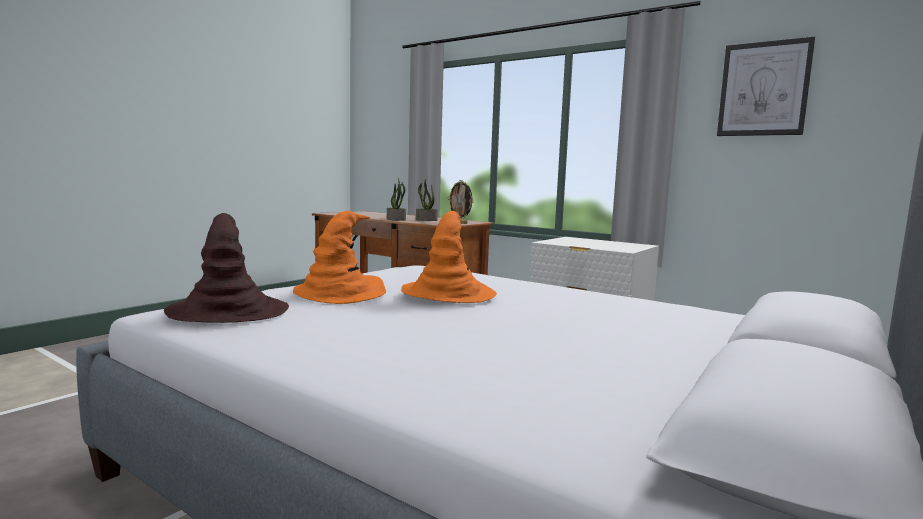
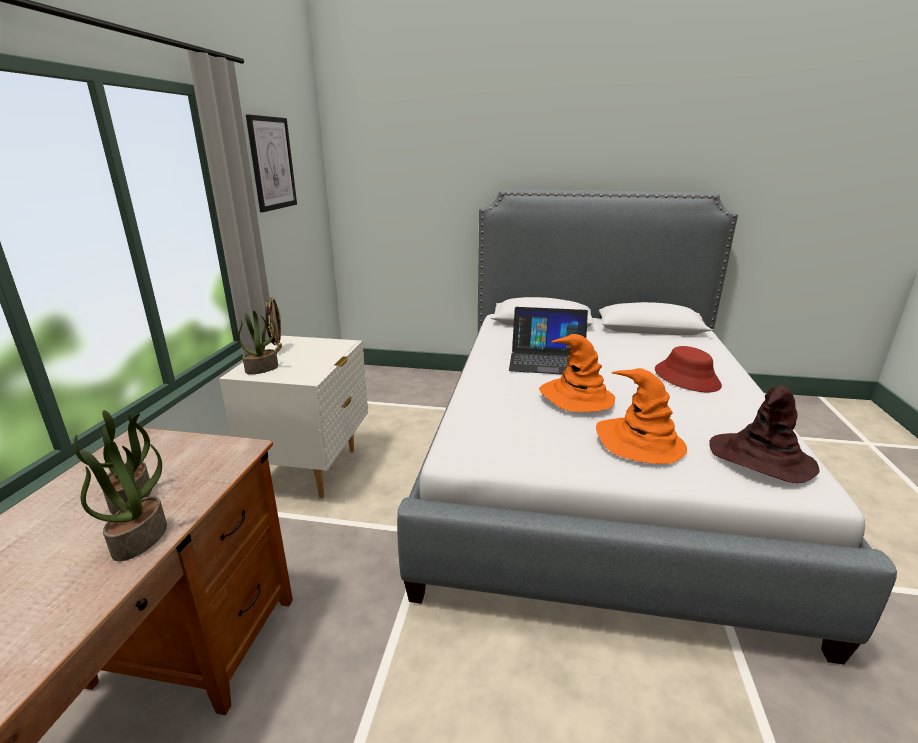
camera: 115 degrees left, 15 degrees up
(425, 352) = (687, 378): none -> red hat
(460, 223) = (195, 445): picture frame -> picture frame (277, 350)
(573, 309) = (548, 360): none -> laptop
(576, 239) = (262, 368): none -> potted plant

